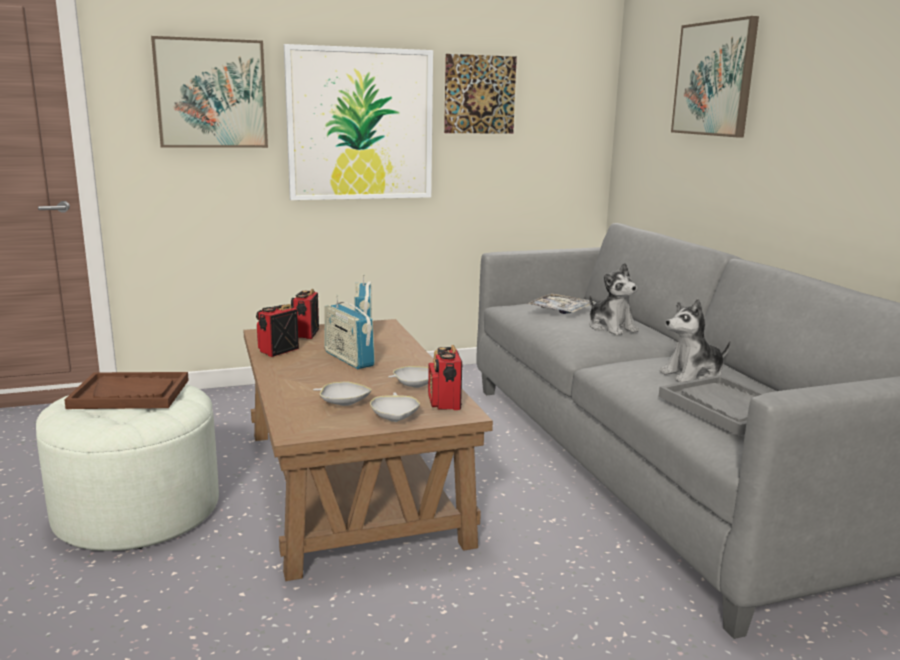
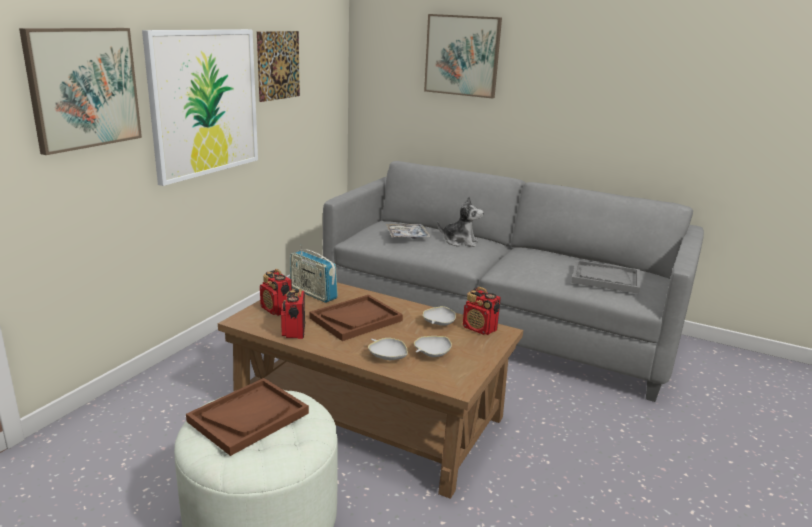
camera: 45 degrees left, 5 degrees up
(348, 359) = (356, 319): radio -> brown tray
(395, 417) = (479, 350): white bowl -> white bowl (387, 356)
(693, 375) = (554, 263): plush toy -> none

